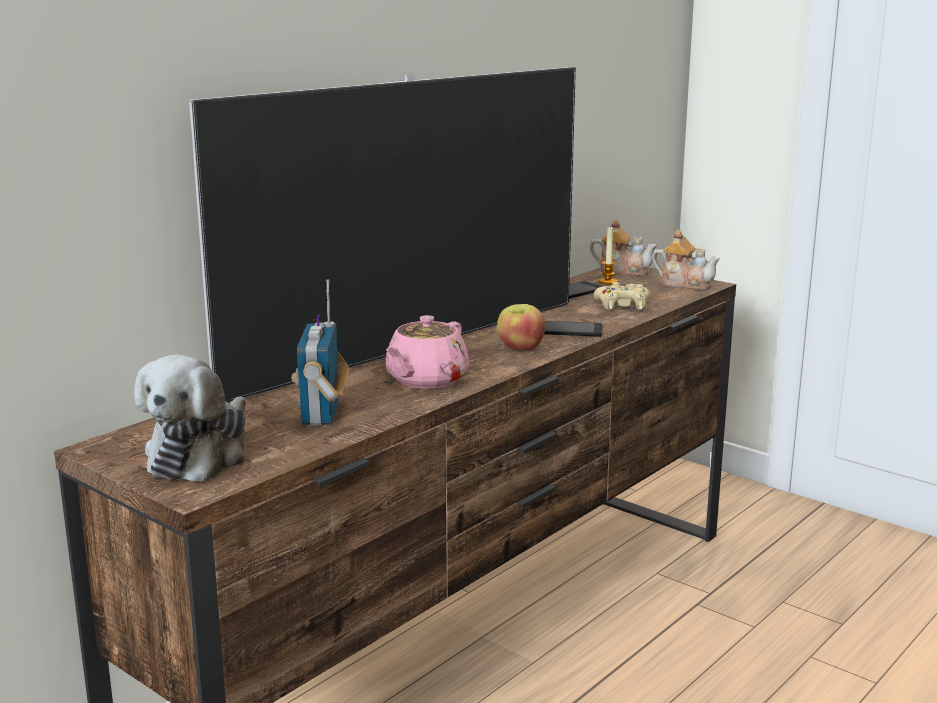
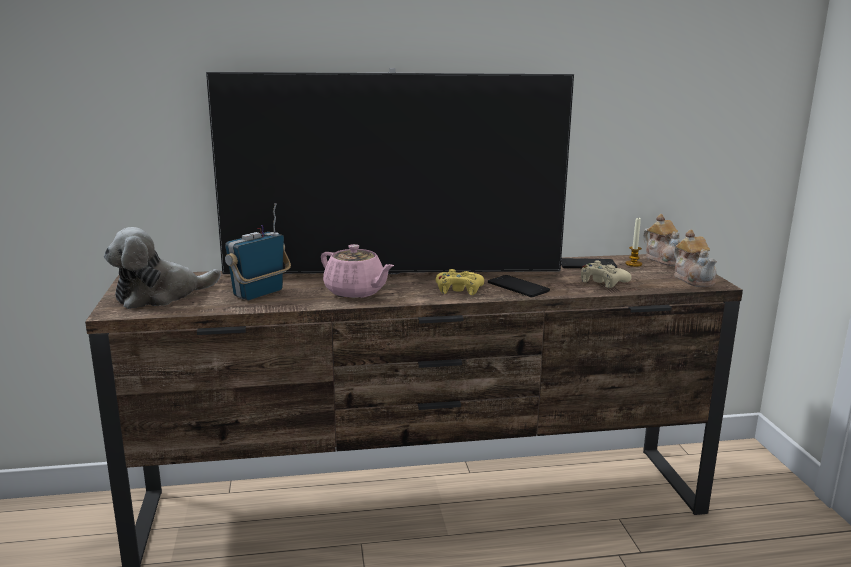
camera: 40 degrees right, 0 degrees up
(426, 380) = (356, 292): pink teapot -> pink teapot turned 120 degrees counterclockwise
(520, 348) = (458, 290): apple -> yellow game controller

